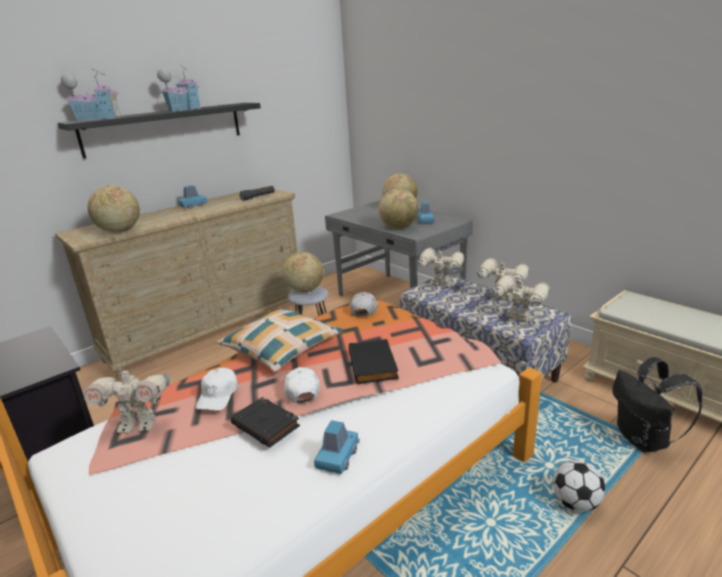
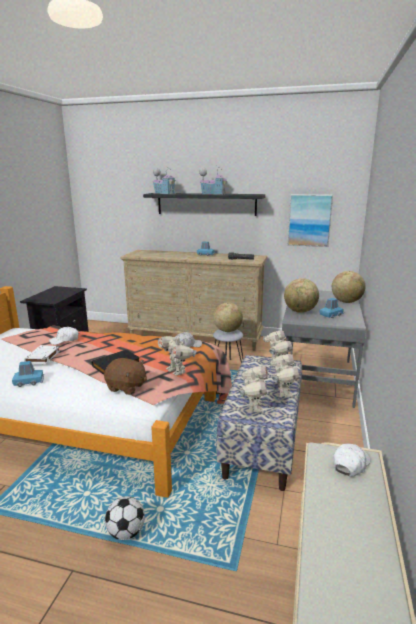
camera: 55 degrees right, 5 degrees down
(119, 231) = (149, 256): globe -> none
(138, 424) = (35, 334): toy robot -> toy robot (177, 371)
(266, 425) = (43, 357): black book -> white book
(281, 347) = (121, 339): pillow -> none
(299, 130) = (309, 220): none -> picture
(301, 390) = (78, 355): white cap -> white cap (350, 464)
(444, 370) = (126, 387): none -> brown plush toy
(644, 440) = (236, 566): black backpack -> none

